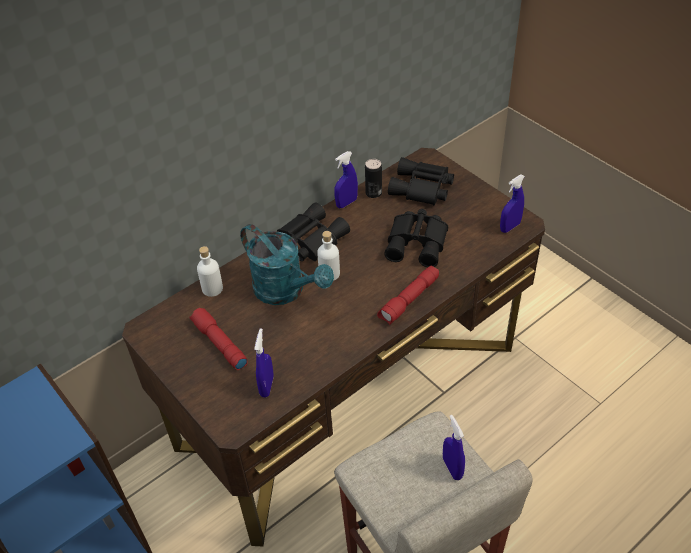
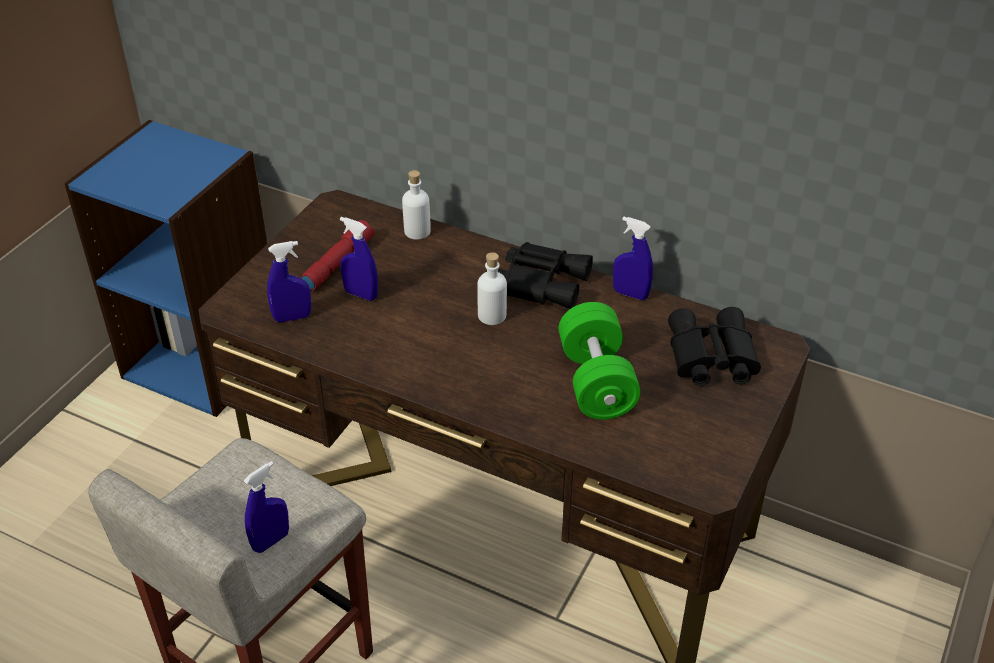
camera: 65 degrees right, 5 degrees down
(286, 291) = (443, 288): turquoise watering can -> none
(373, 193) = (667, 313): can -> none
(409, 300) = (483, 400): red flashlight -> none
(418, 243) = (596, 382): black binoculars -> green dumbbell
(510, 227) = (691, 471): blue spray bottle -> blue spray bottle (361, 294)

